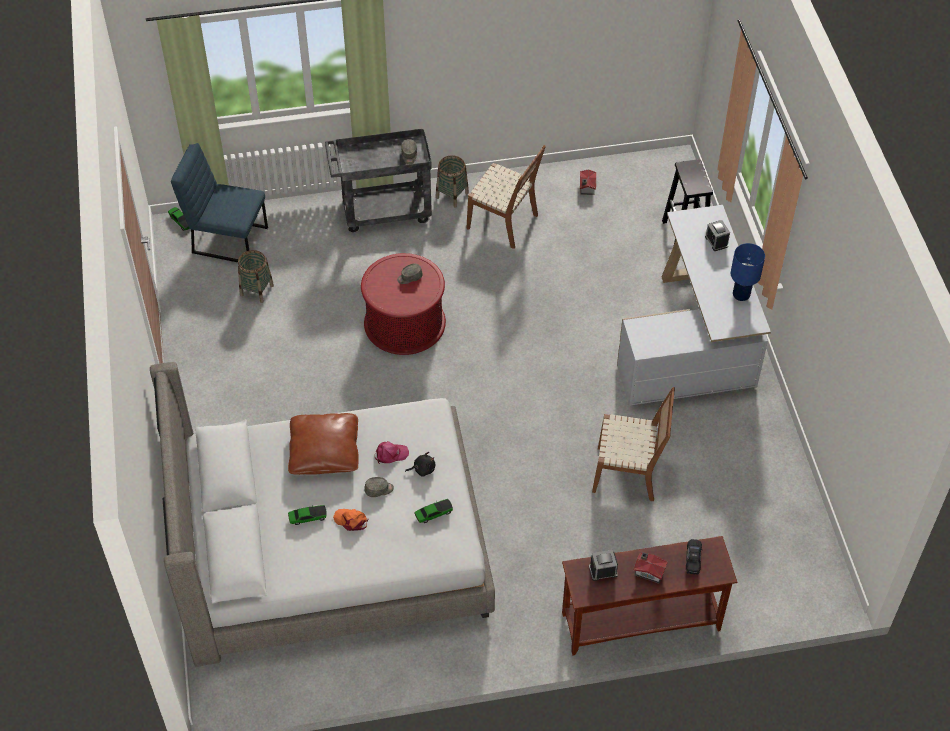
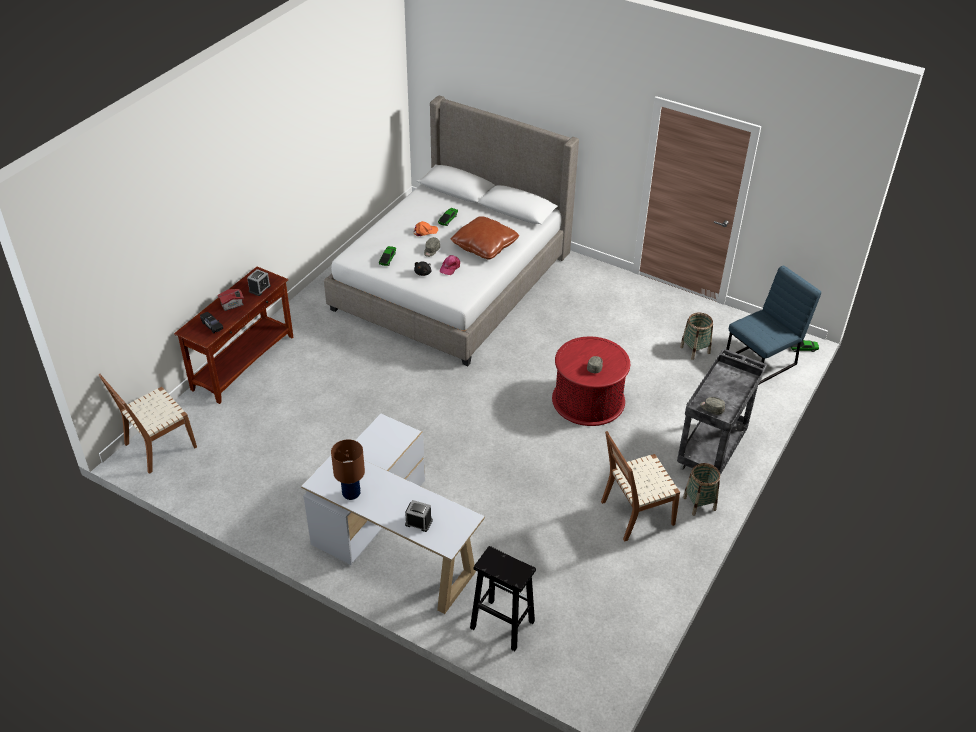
camera: 130 degrees right, 10 degrees down
(586, 188) = (626, 597): toy house -> none
(629, 474) = (336, 426): chair -> chair (158, 448)
(741, 295) = (351, 494): blue table lamp -> brown table lamp

